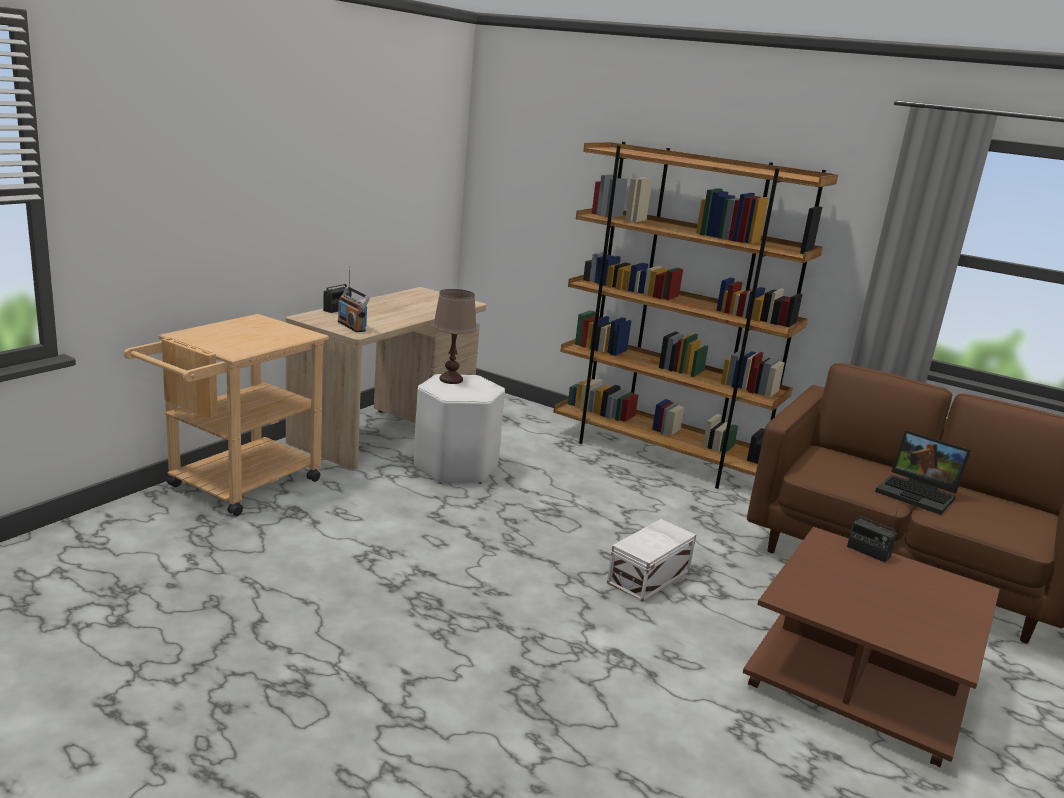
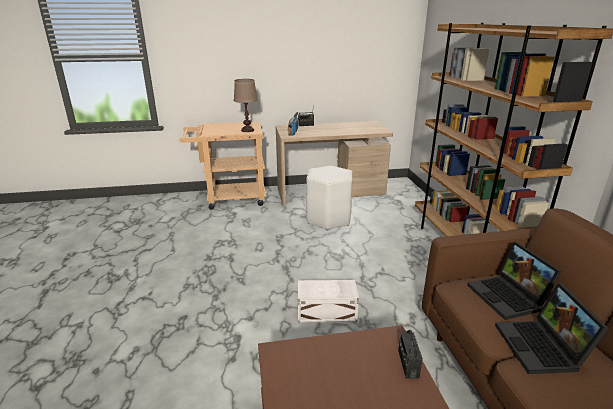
camera: 50 degrees right, 5 degrees up
(451, 380) = (330, 169): brown table lamp -> brown table lamp (247, 130)
(846, 466) = (509, 297): none -> laptop

